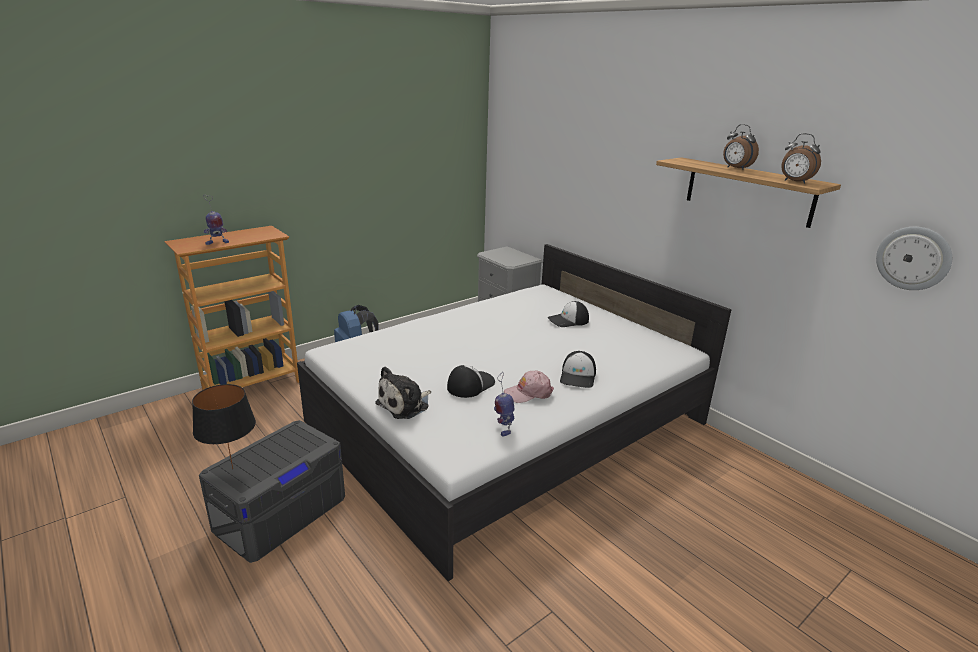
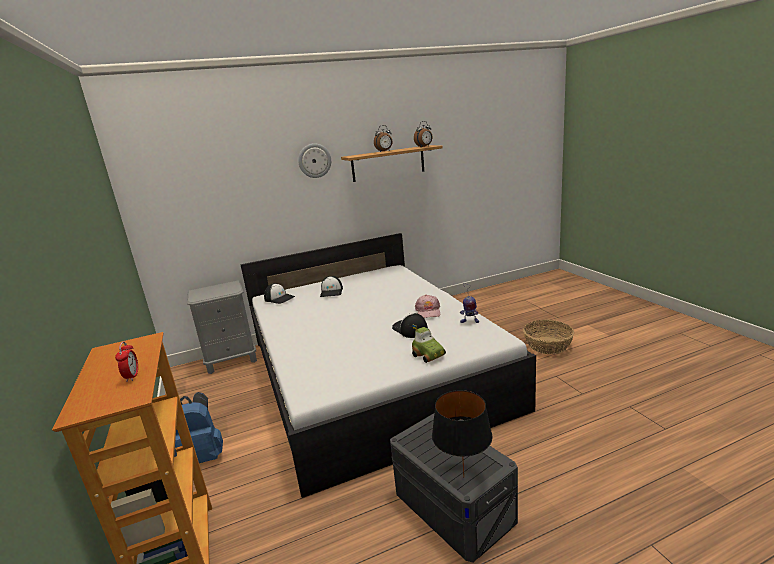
camera: 70 degrees left, 5 degrees down
(217, 243) = (132, 376): toy robot -> alarm clock
(405, 405) = (429, 355): plush toy -> toy car
(578, 376) = (413, 296): cap -> cap (279, 298)
(658, 605) = (548, 345): none -> basket
(913, 258) = (466, 168): wall clock -> wall clock (314, 160)

